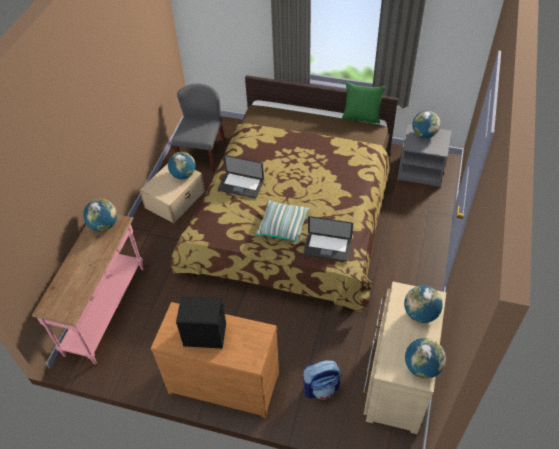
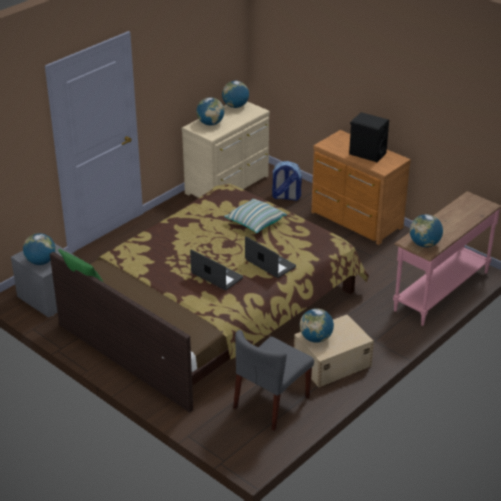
camera: 155 degrees left, 15 degrees down
(327, 247) = (230, 199): laptop -> laptop (217, 276)

